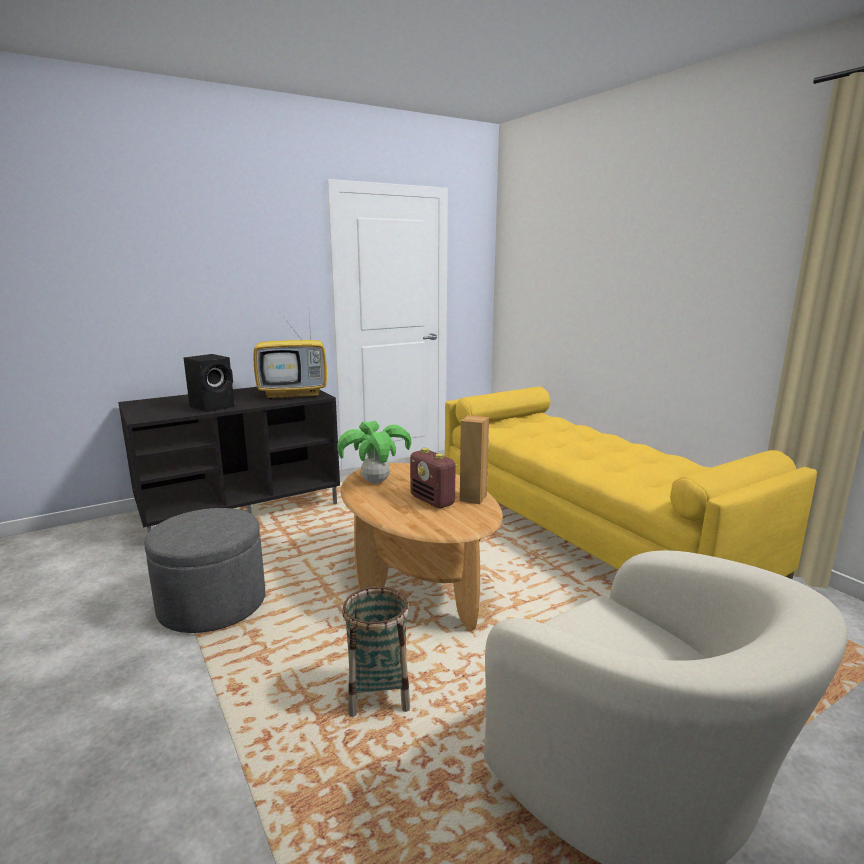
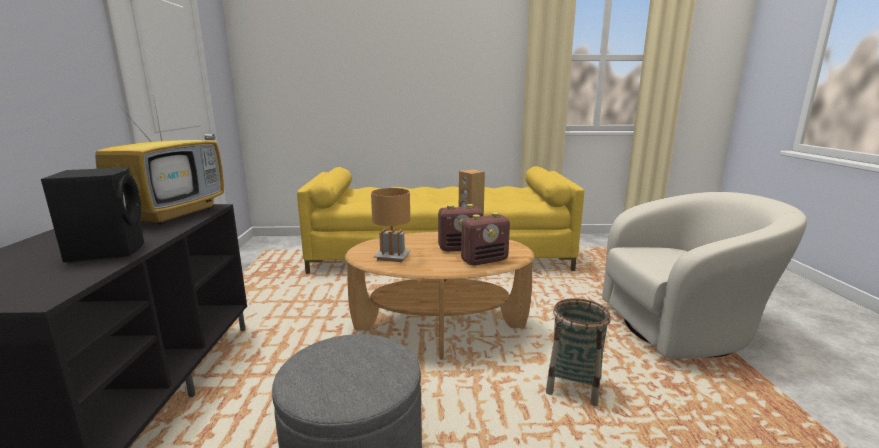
camera: 60 degrees left, 0 degrees up
(375, 481) = (392, 257): potted plant -> brown table lamp
(410, 518) = (484, 260): none -> radio

